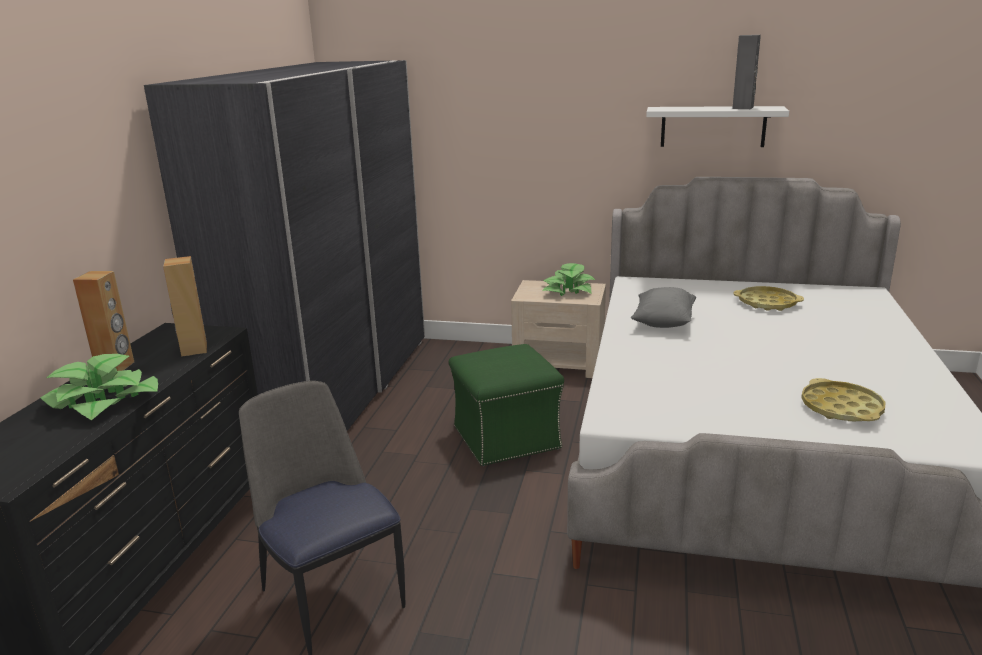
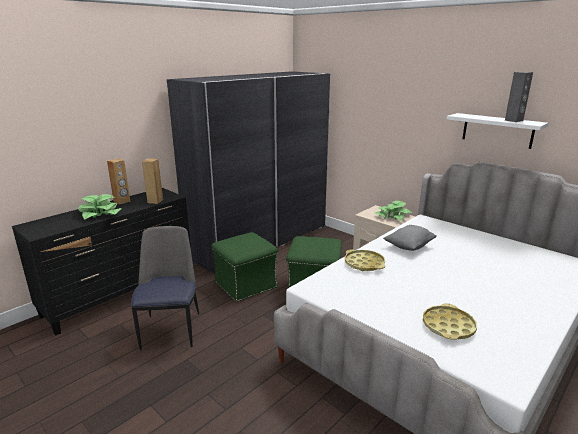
camera: 30 degrees right, 0 degrees up
(389, 470) = (246, 284): none -> green ottoman
(767, 303) = (493, 252): yellow tray -> yellow tray (364, 264)

